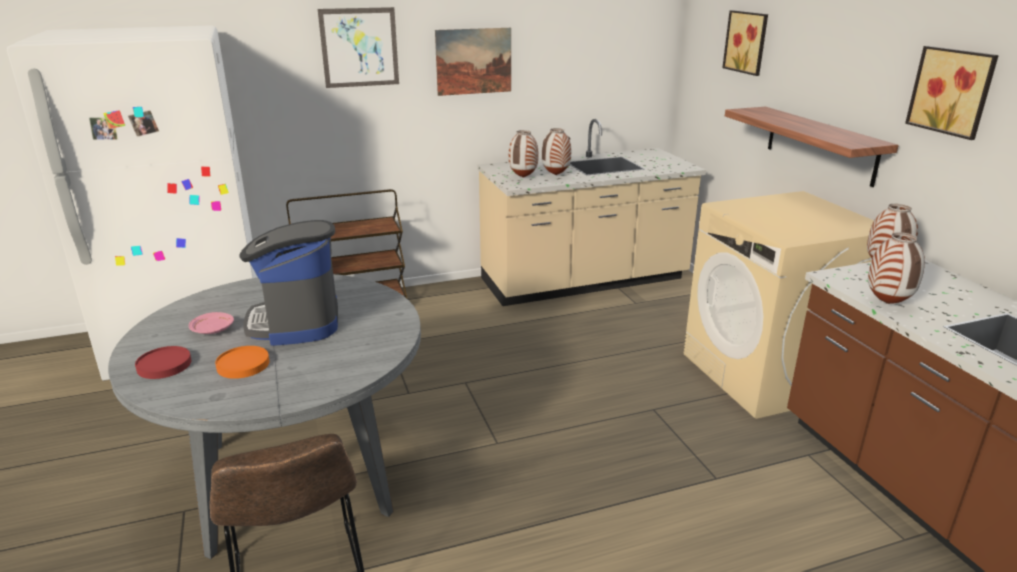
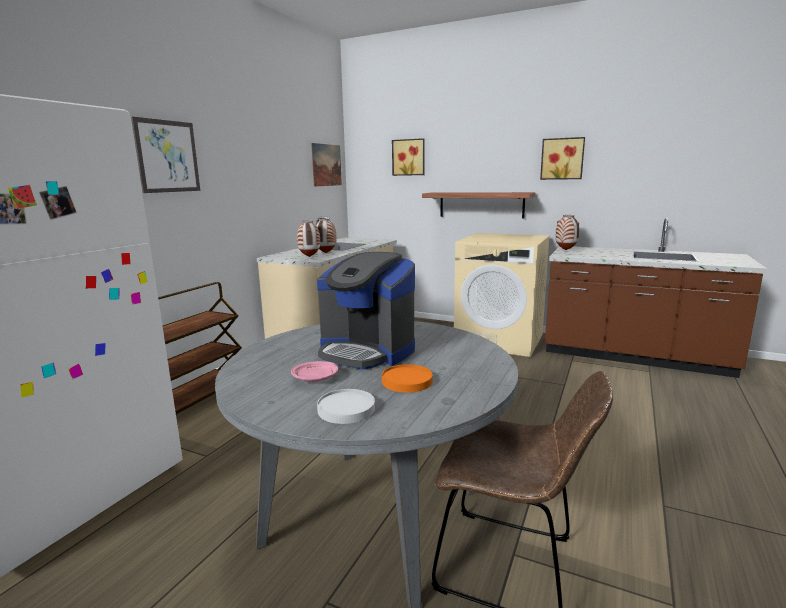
camera: 45 degrees left, 10 degrees down
(164, 365) = (346, 409): red plate -> white plate
(473, 61) = (246, 173): picture -> picture (326, 165)
(888, 303) = (601, 257): vase -> none

